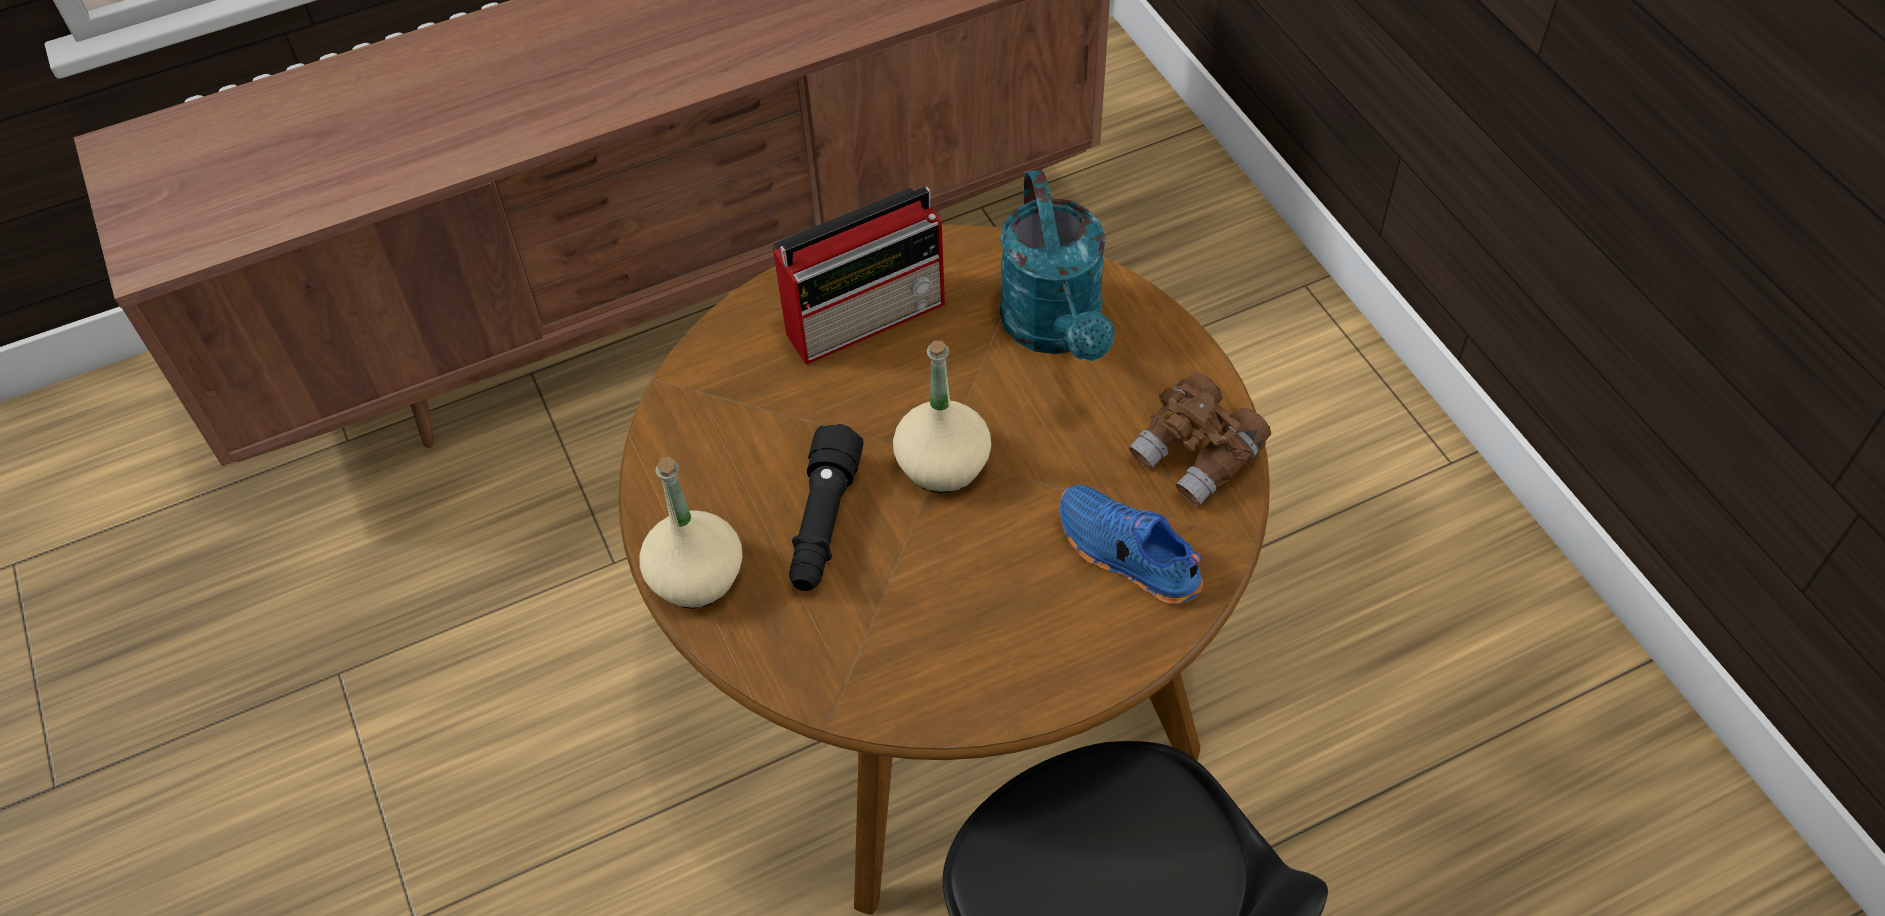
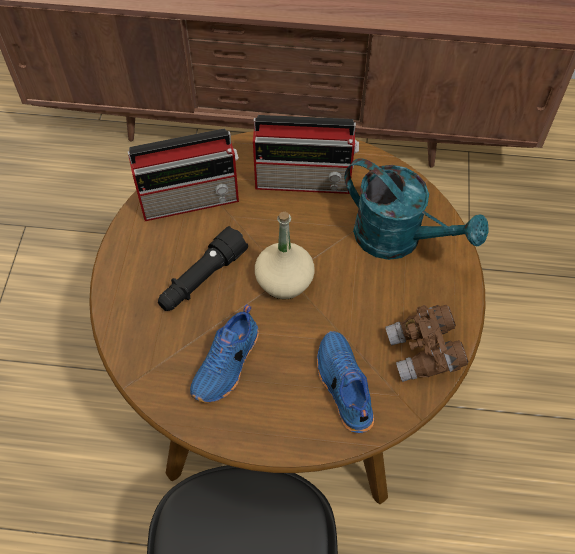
camera: 30 degrees right, 5 degrees up
(696, 577) = (122, 272): beige bottle -> none
(721, 424) = (191, 198): none -> radio
(950, 615) = (228, 364): none -> blue shoe
(1057, 330) = (399, 239): turquoise watering can -> turquoise watering can turned 75 degrees counterclockwise

